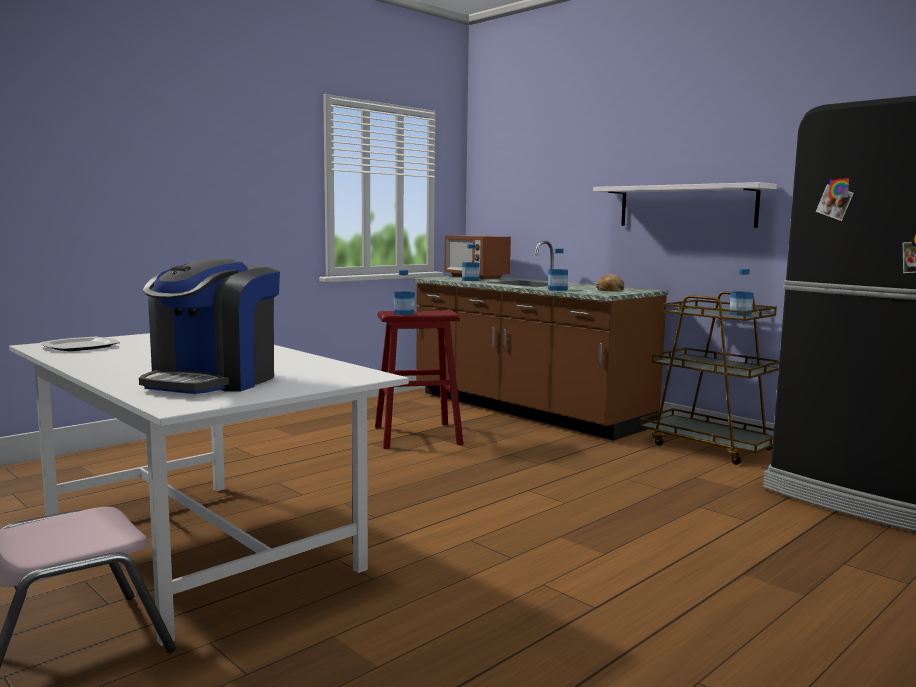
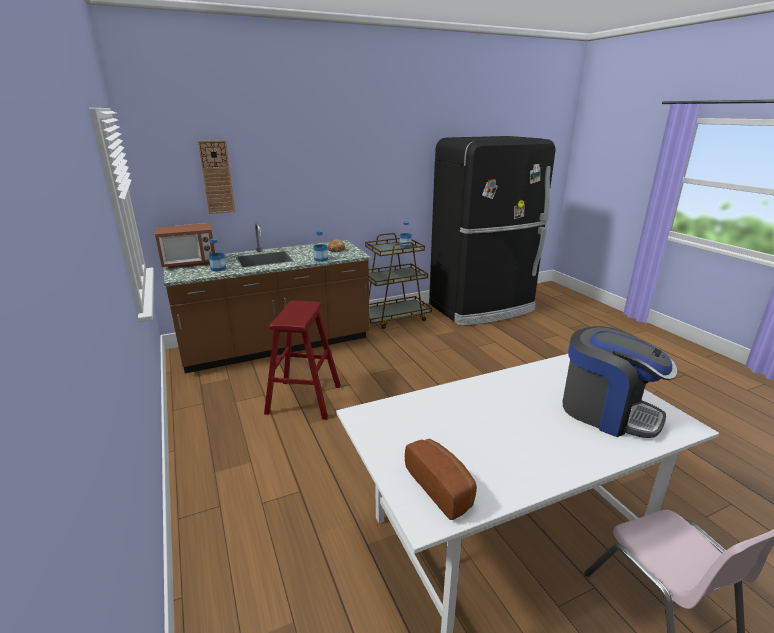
camera: 70 degrees left, 15 degrees up
(79, 346) = (442, 487): plate -> bread
(404, 313) = (300, 317): bottle -> none
(533, 186) = (217, 177): none -> wall clock
(686, 206) = (350, 186): white shelf -> none

